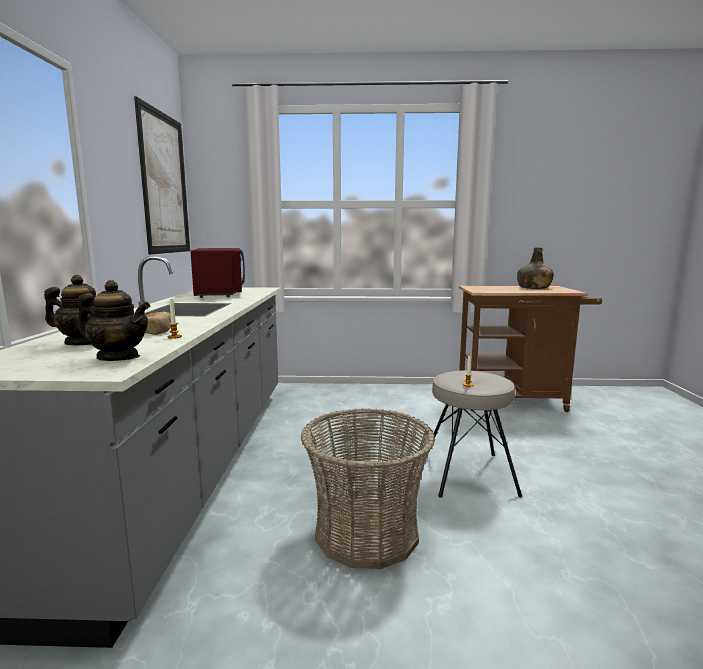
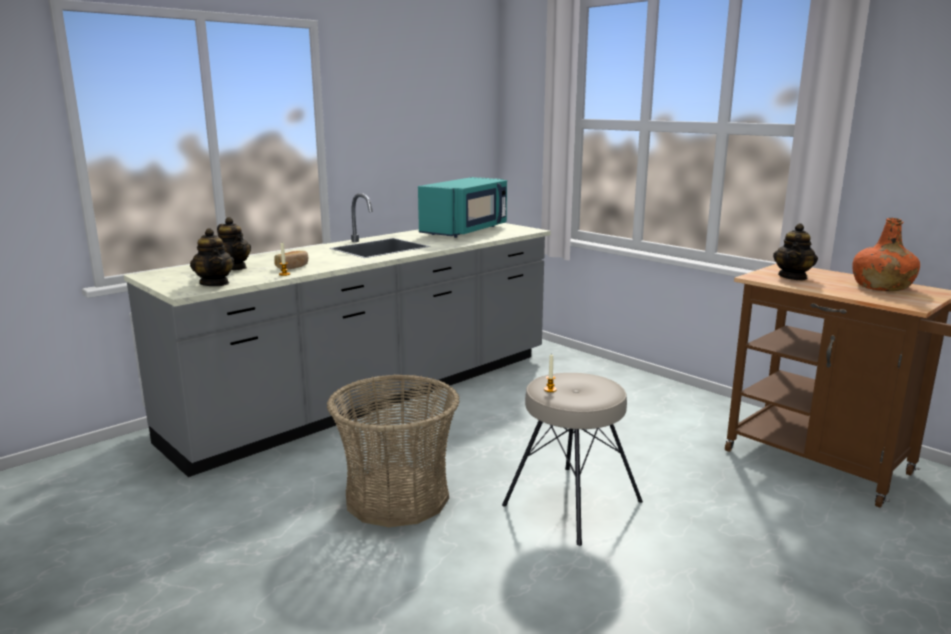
camera: 45 degrees right, 5 degrees up
(165, 184) = (452, 104): picture -> none
(220, 293) = (466, 231): red microwave -> turquoise microwave
(492, 289) = (793, 277): none -> teapot
(533, 288) = (881, 287): green bottle -> orange bottle

